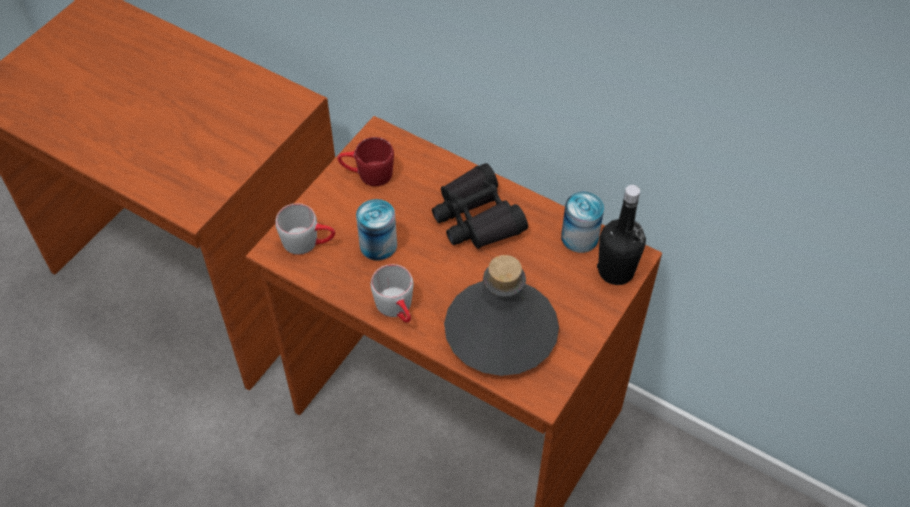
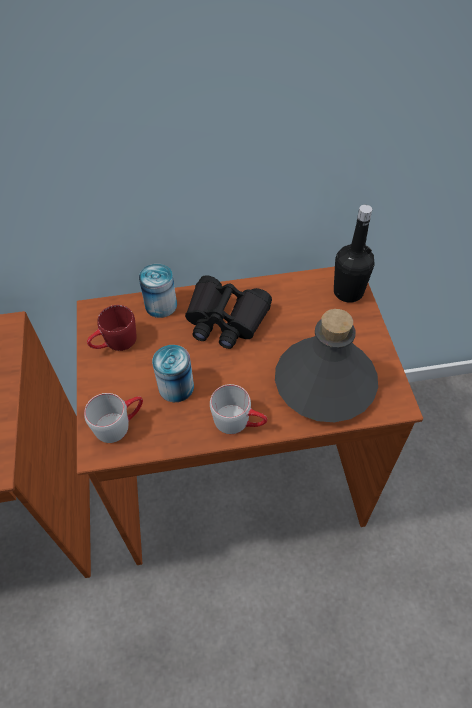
camera: 40 degrees left, 0 degrees up
(579, 237) = (304, 287): can -> can (161, 305)

